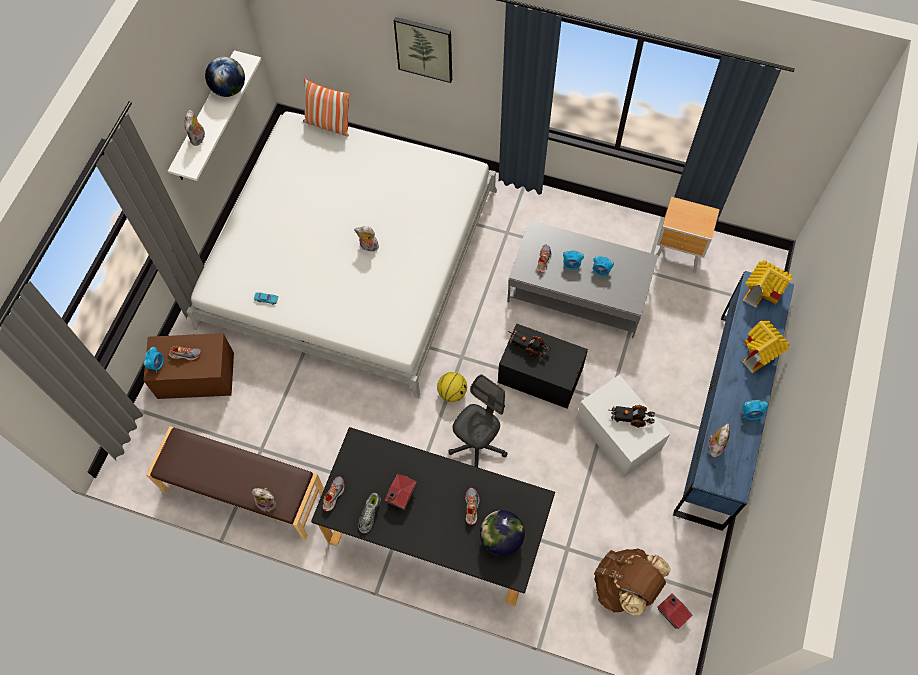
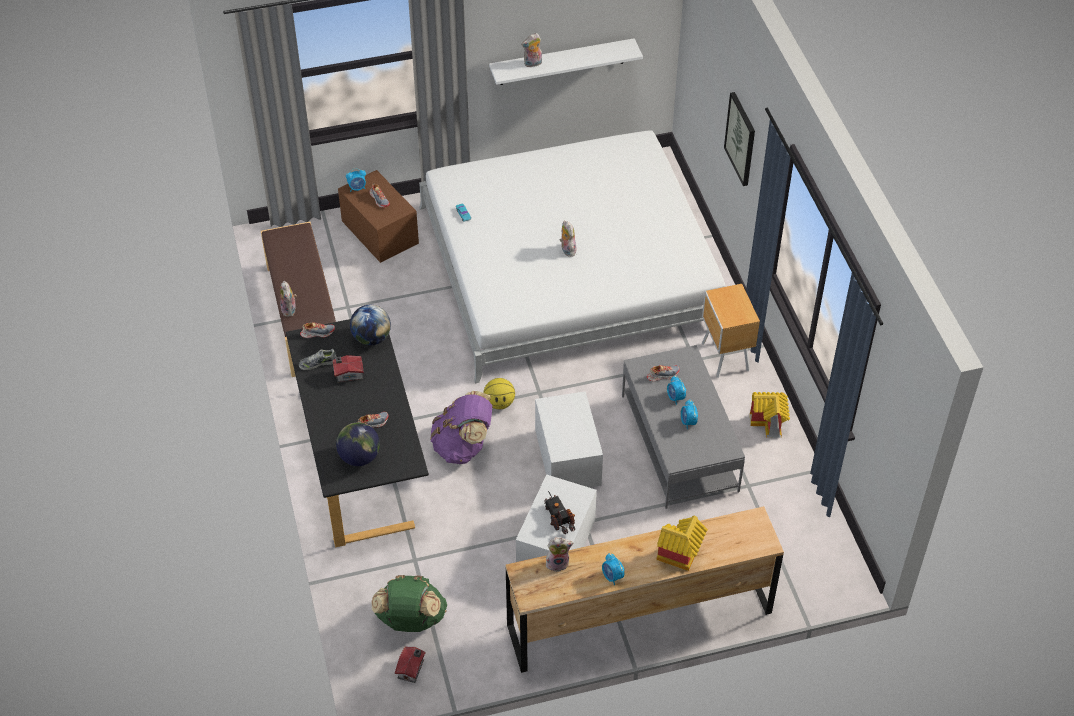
camera: 55 degrees right, 15 degrees down
(229, 89) = (594, 55): globe -> globe (371, 338)
(328, 124) = (663, 162): pillow -> none
(477, 445) = (463, 446): grey office chair -> purple backpack
(528, 346) = (569, 411): toy truck -> none
(540, 375) = (567, 457): black storage box -> white storage box
(624, 586) = (410, 620): brown backpack -> green backpack
(678, 256) = (788, 502): brown nightstand -> brown nightstand (725, 358)
(721, 417) = (639, 619): blue dresser -> brown dresser
(762, 292) = (751, 529): toy house -> toy house (769, 423)

